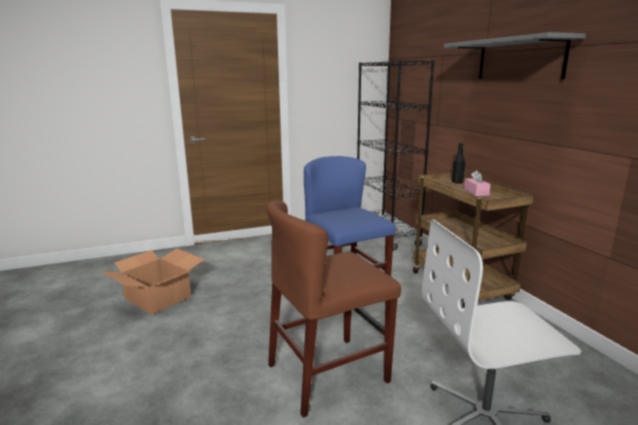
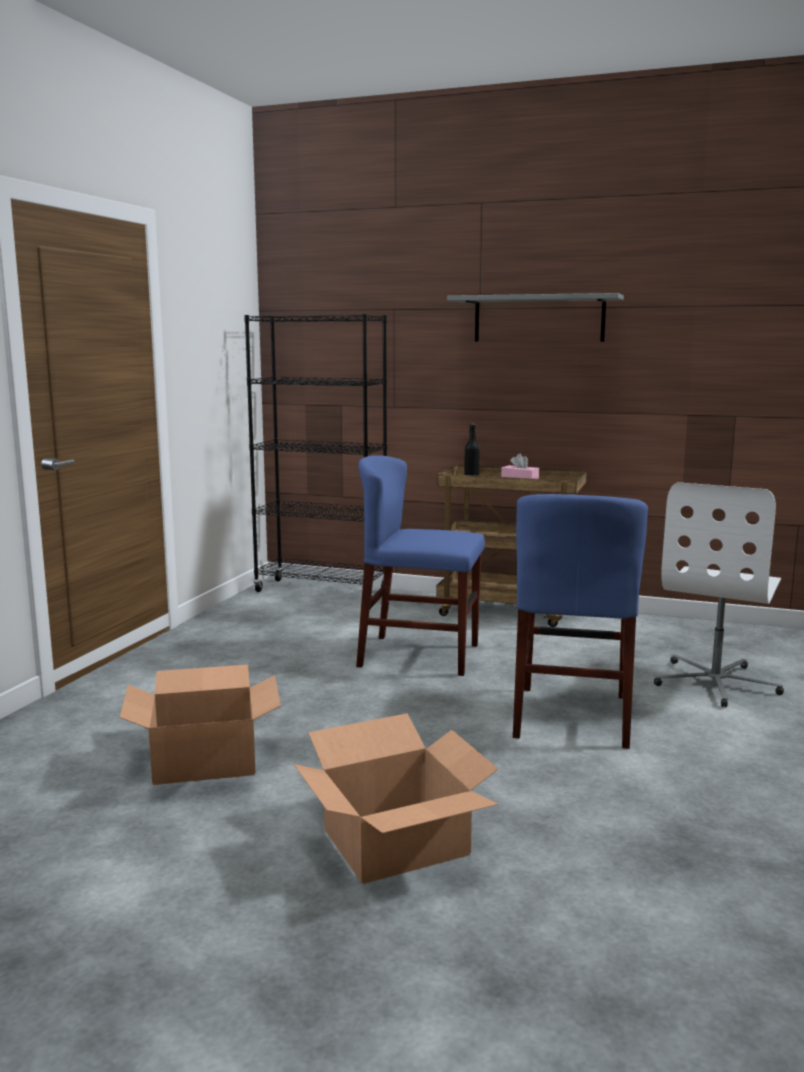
camera: 50 degrees left, 5 degrees down
(104, 382) = (397, 843): none -> cardboard box
(328, 373) = (572, 716): brown chair -> blue chair

